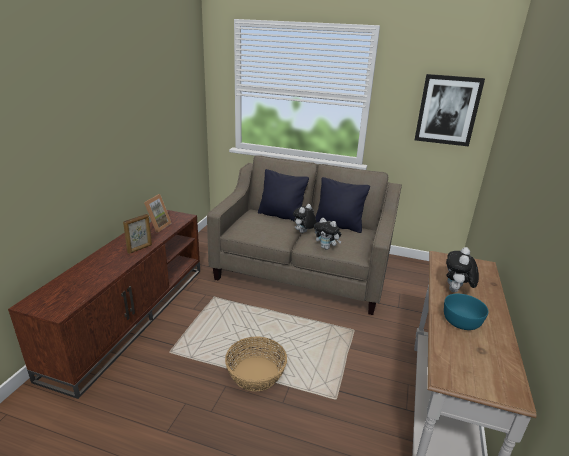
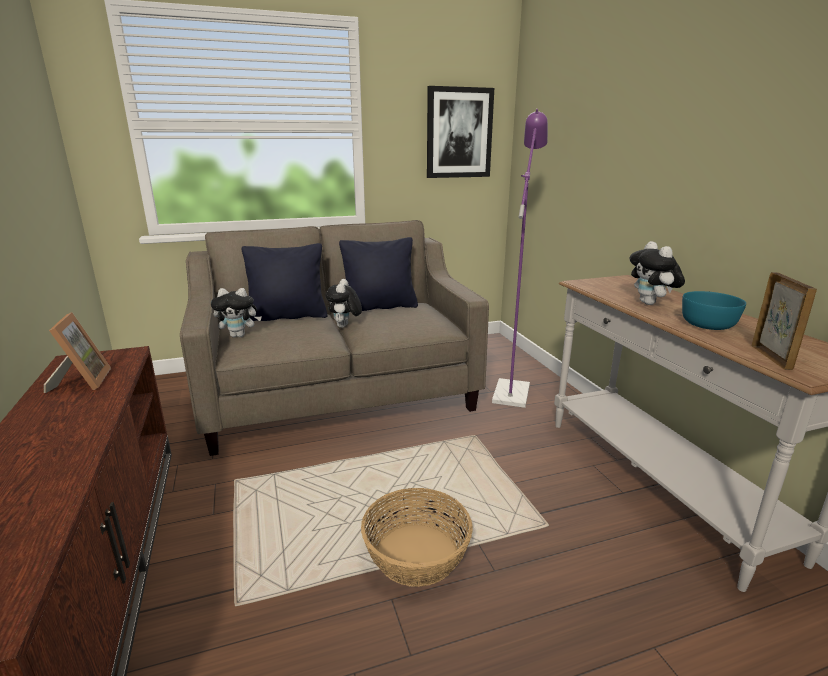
camera: 35 degrees left, 5 degrees down
(140, 249) = (86, 424): picture frame -> picture frame (771, 357)
(326, 248) = (400, 332): plush toy -> plush toy (239, 335)
(415, 312) = (512, 389): none -> purple floor lamp

